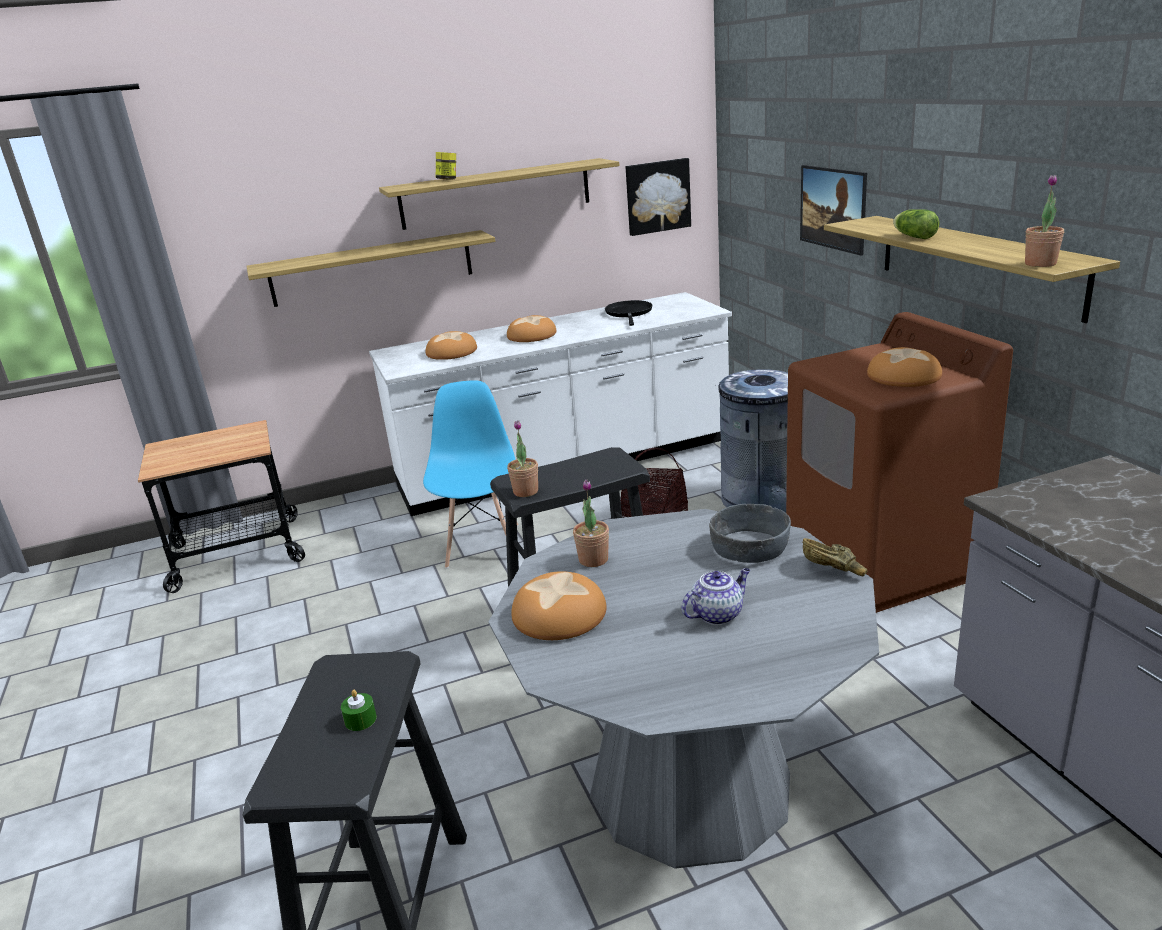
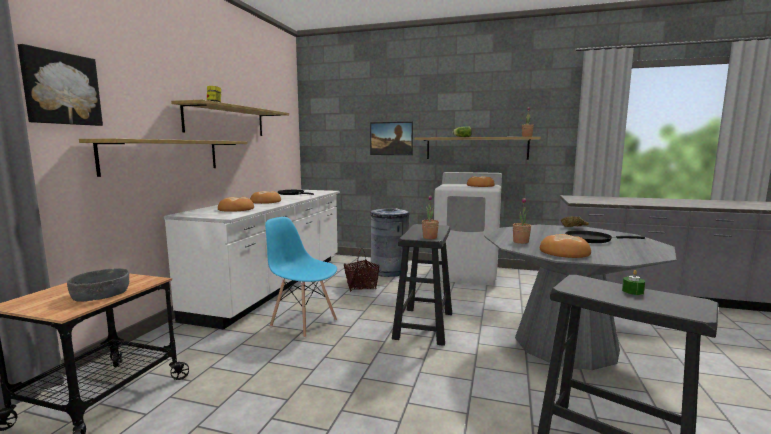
camera: 55 degrees left, 15 degrees down
(657, 196) = (283, 139): picture -> picture (61, 88)
(717, 614) = (591, 239): teapot -> black frying pan
(751, 546) = (543, 229): grey bowl -> grey bowl (102, 293)
(882, 564) = (466, 274): brown washing machine -> white washing machine

